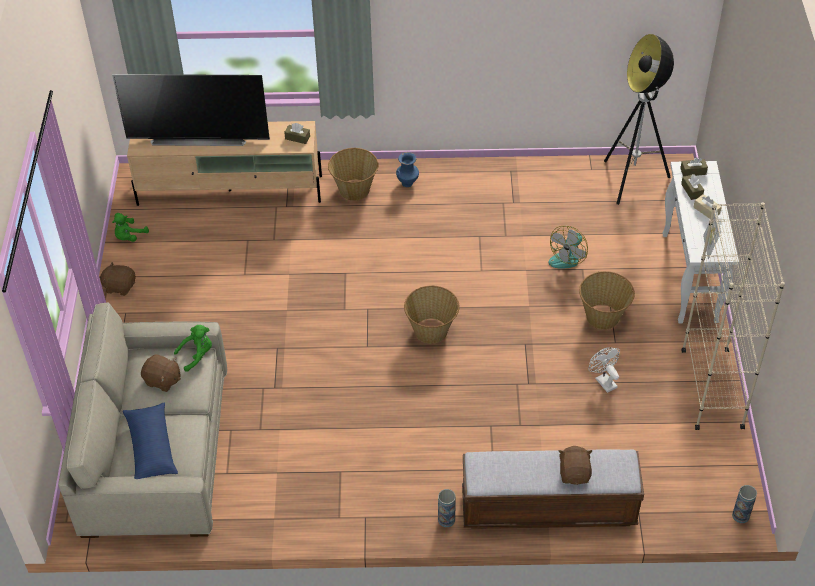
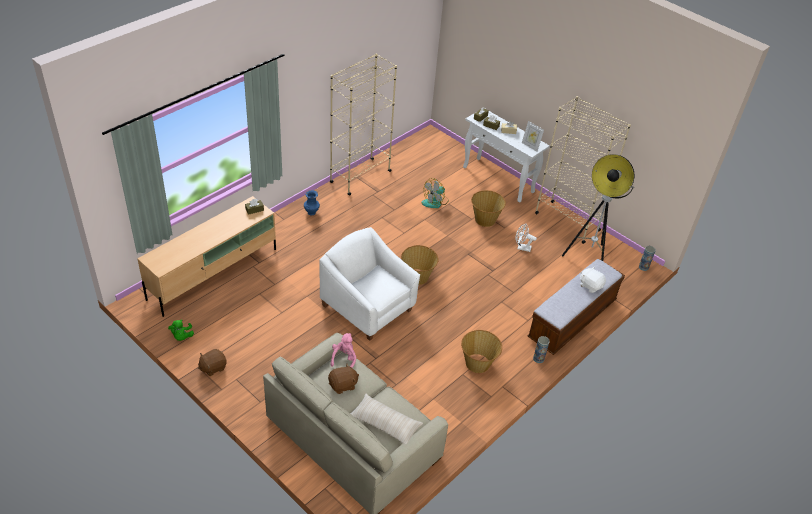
camera: 50 degrees left, 5 degrees down
(151, 447) = (385, 424): blue pillow -> beige pillow
(197, 355) = (344, 358): green plush toy -> pink plush toy
(199, 137) = (192, 242): television -> none
(334, 328) = (368, 307): none -> white armchair
(354, 190) = (287, 232): basket -> basket (478, 363)
(515, 172) = (360, 177): none -> beige bookcase
(568, 256) = (435, 202): fan -> fan turned 60 degrees clockwise
(574, 473) = (590, 285): brown plush toy -> white plush toy
(633, 181) = (420, 151): floor lamp -> floor lamp (589, 258)

